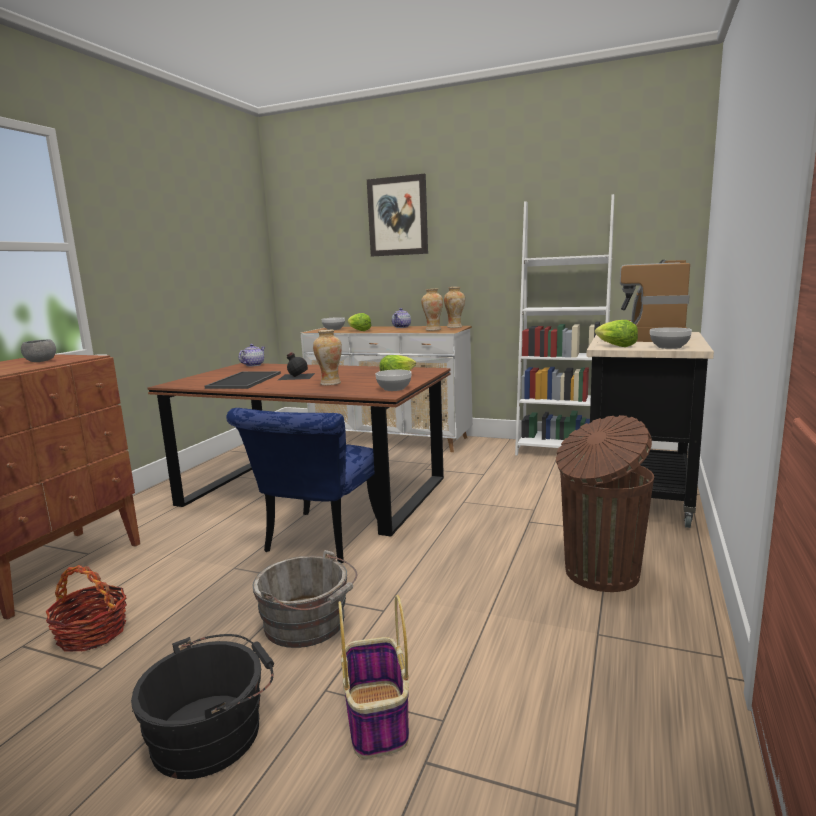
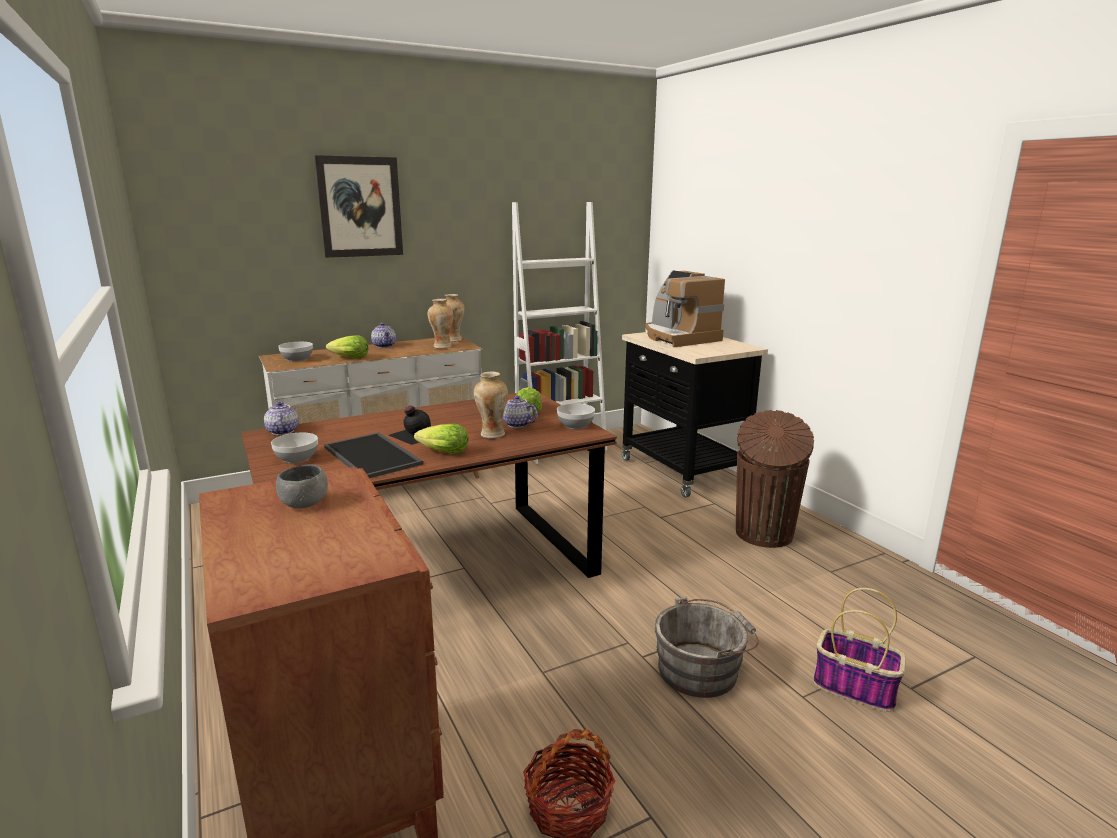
camera: 50 degrees left, 5 degrees up
(213, 732) = (814, 770): black bucket -> none
(318, 542) = (557, 609): blue chair -> none
(362, 382) = (516, 424): none -> teapot
(614, 346) = (699, 352): lettuce -> lettuce (443, 452)
(669, 347) = (734, 348): bowl -> bowl (297, 458)

